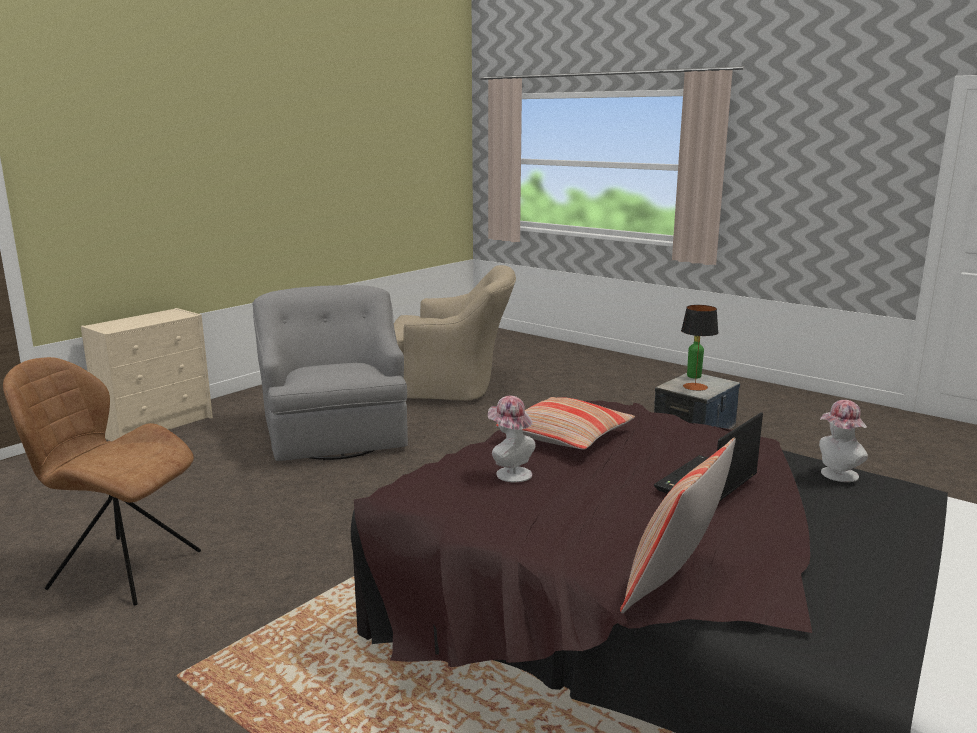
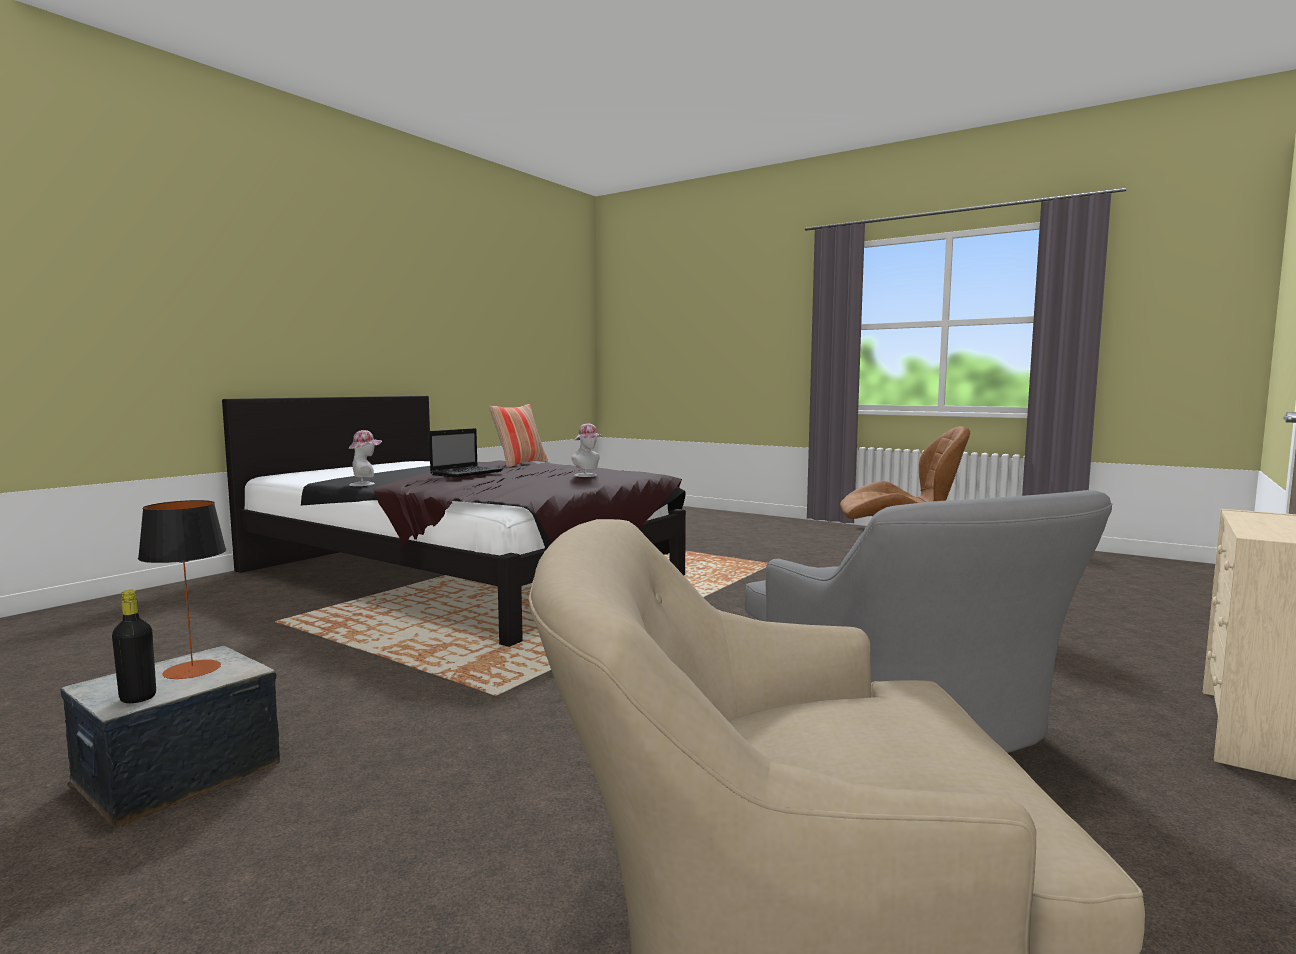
camera: 175 degrees right, 10 degrees down
(565, 436) = (542, 486): pillow -> none
(694, 377) = (138, 698): green bottle -> black bottle

